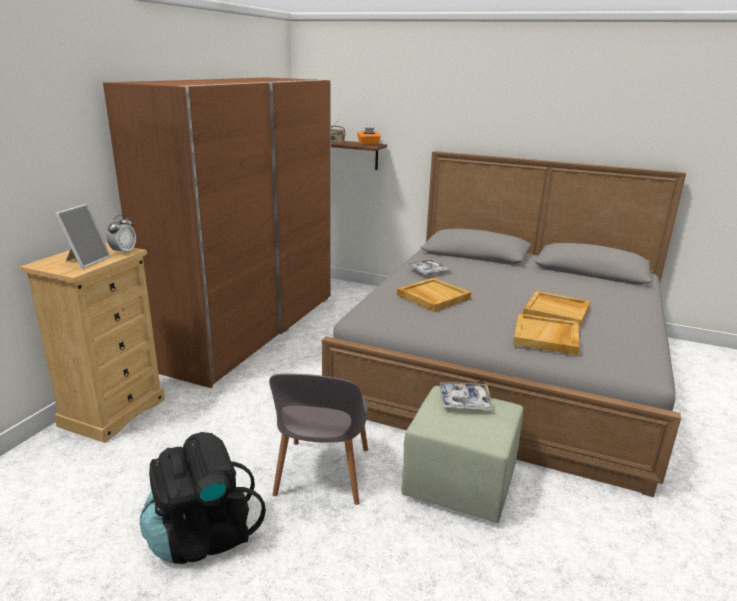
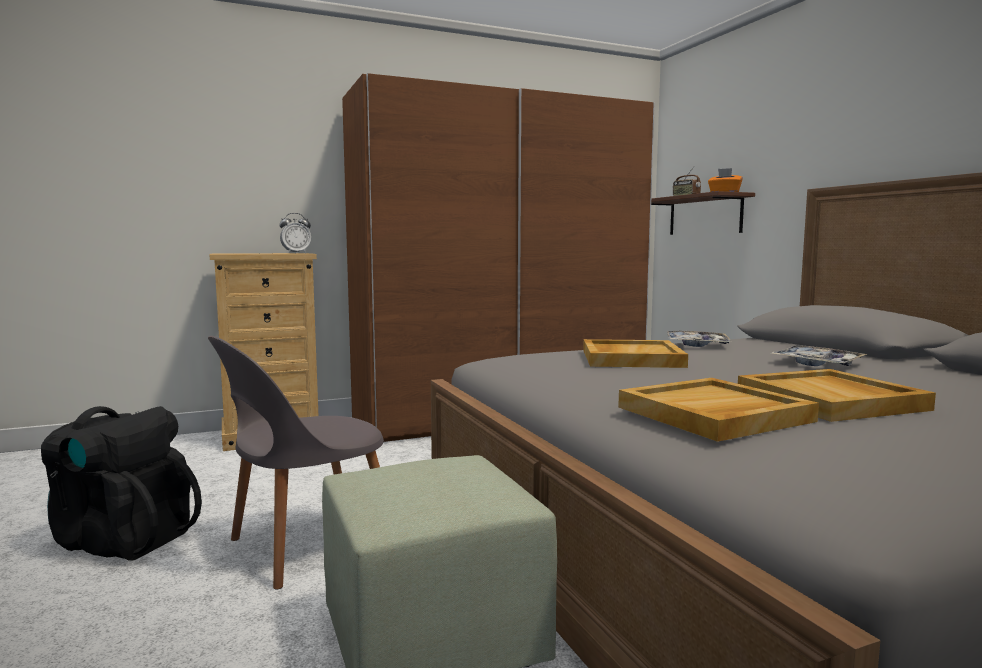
camera: 45 degrees right, 15 degrees down
(86, 261) = (253, 253): picture frame -> none
(464, 401) = (460, 472): tray -> tray (817, 364)

